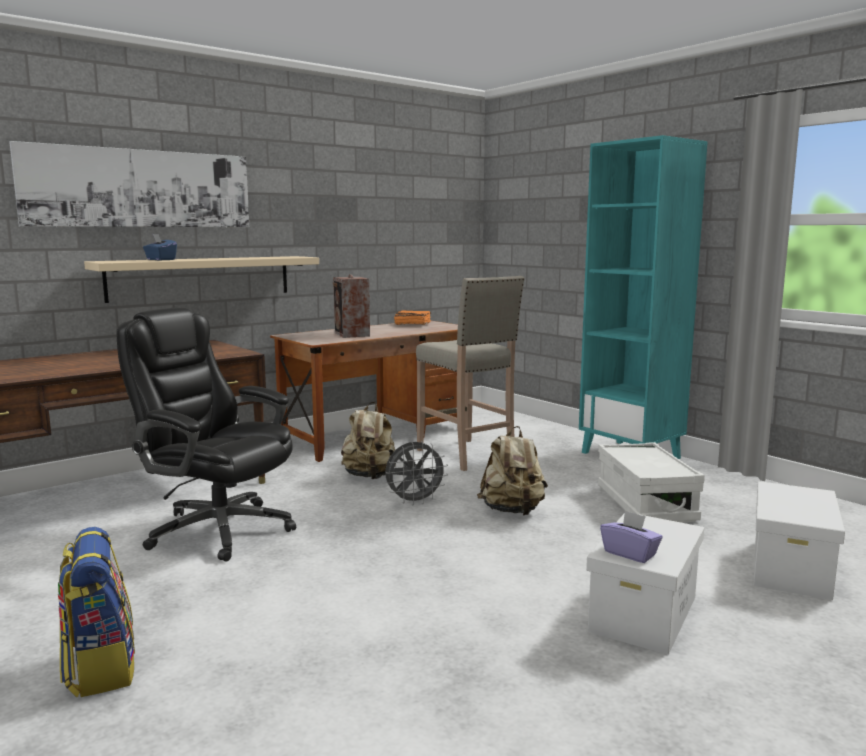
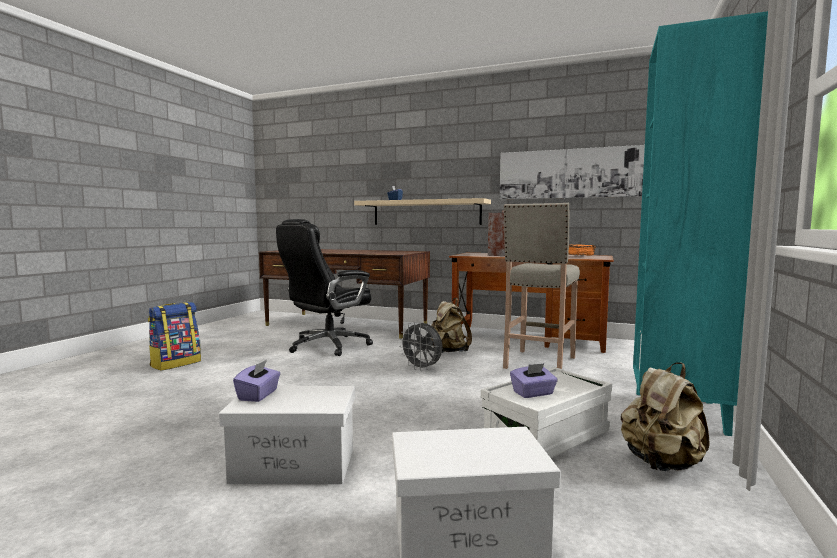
camera: 60 degrees right, 5 degrees down
(140, 188) = (396, 161): picture -> picture (571, 173)
(217, 530) = (327, 346): black office chair -> black office chair turned 135 degrees counterclockwise
(512, 511) = (445, 394): beige backpack -> beige backpack (662, 464)
(657, 467) = (533, 393): none -> purple tissue box

